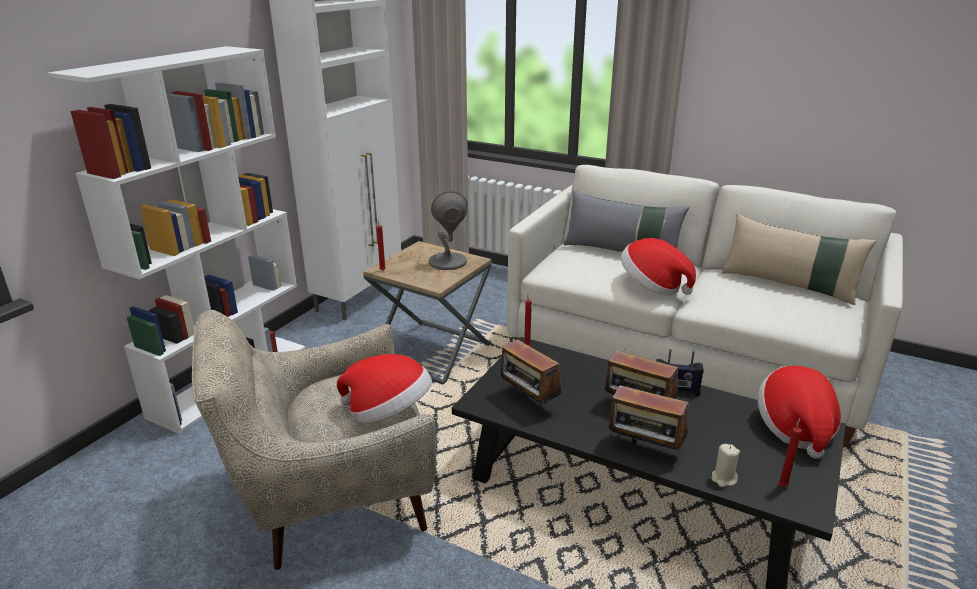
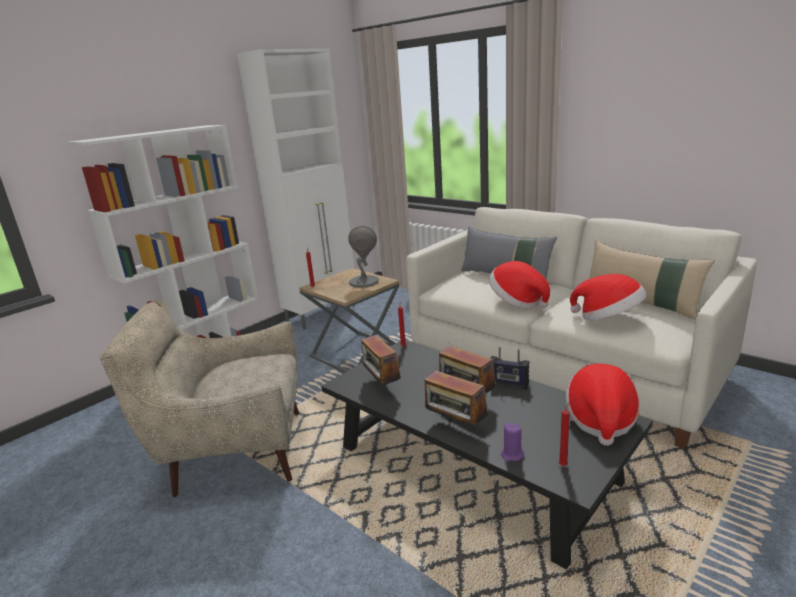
camera: 15 degrees right, 5 degrees down
(388, 413) = (262, 384): hat -> hat (608, 318)
(723, 479) = (512, 455): beige candle -> purple candle

